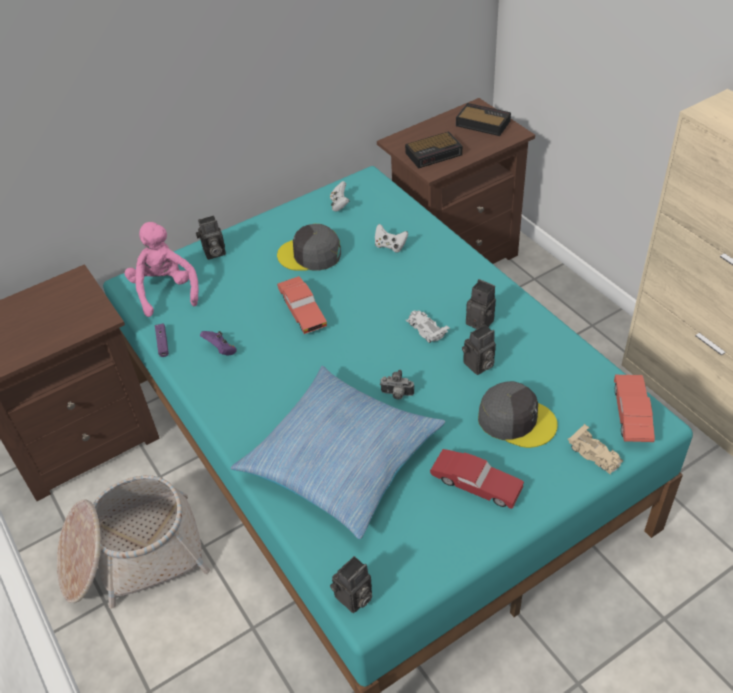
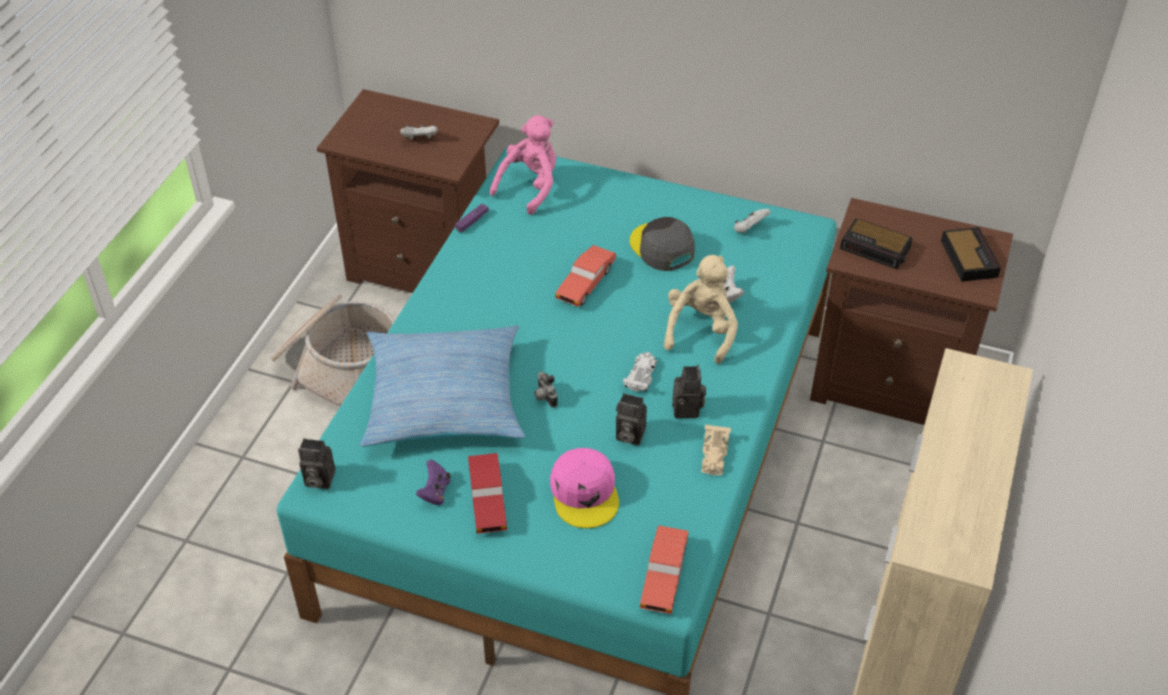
camera: 50 degrees right, 0 degrees up
(46, 320) = (420, 139): none -> white game controller
(213, 253) = (602, 186): camera -> none
(221, 350) = (495, 260): purple game controller -> purple game controller (435, 492)
(412, 276) = (701, 331): none -> beige plush toy
(516, 420) = (585, 493): grey cap -> pink cap
(595, 454) = (591, 568): beige toy car -> beige toy car (714, 455)
(631, 415) = (663, 576): red toy car -> red toy car turned 135 degrees clockwise

